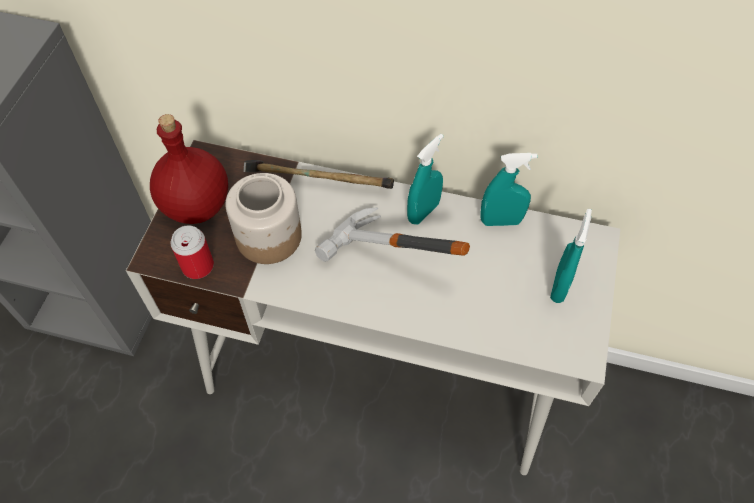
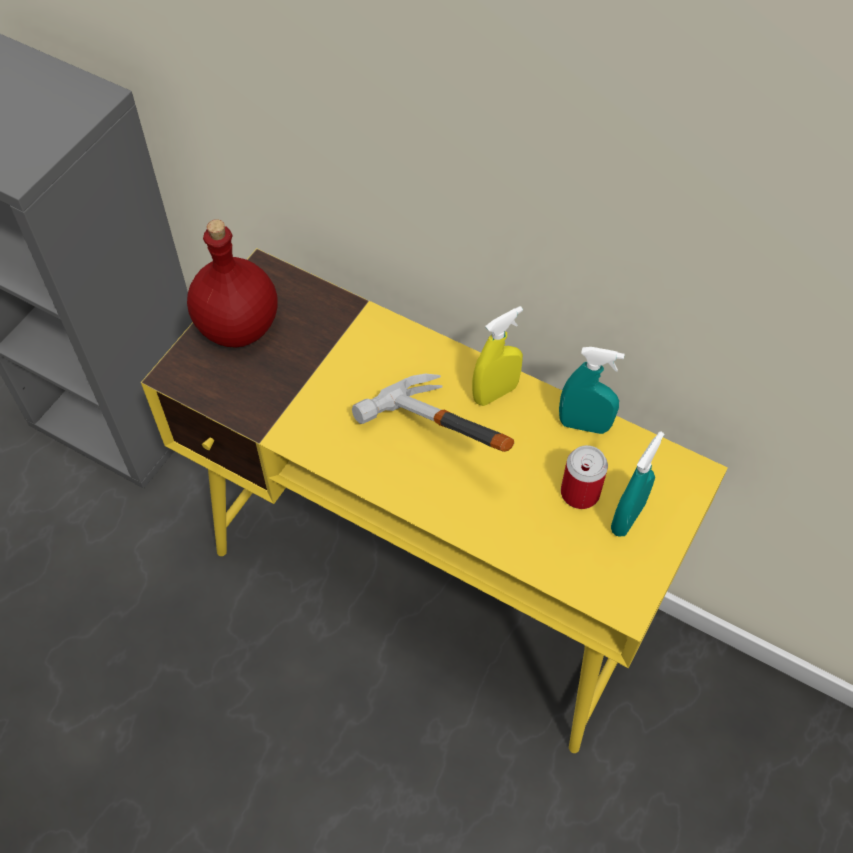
camera: 15 degrees right, 0 degrees up
(198, 266) = (220, 396): can -> can (580, 493)
(268, 237) = (307, 381): jar -> none
(315, 184) = (379, 332): hammer -> none
(379, 377) = (428, 587): white desk -> yellow desk
(423, 212) = (495, 393): turquoise spray bottle -> yellow spray bottle

